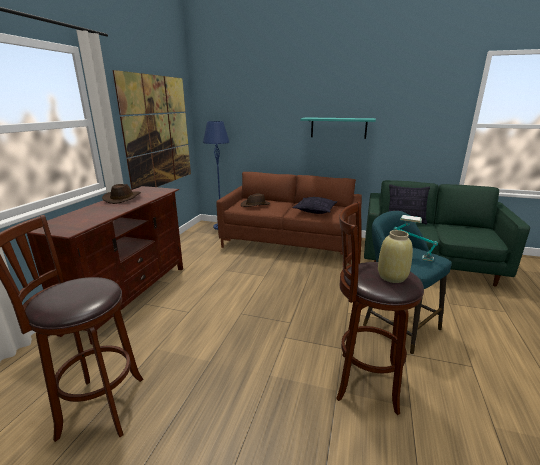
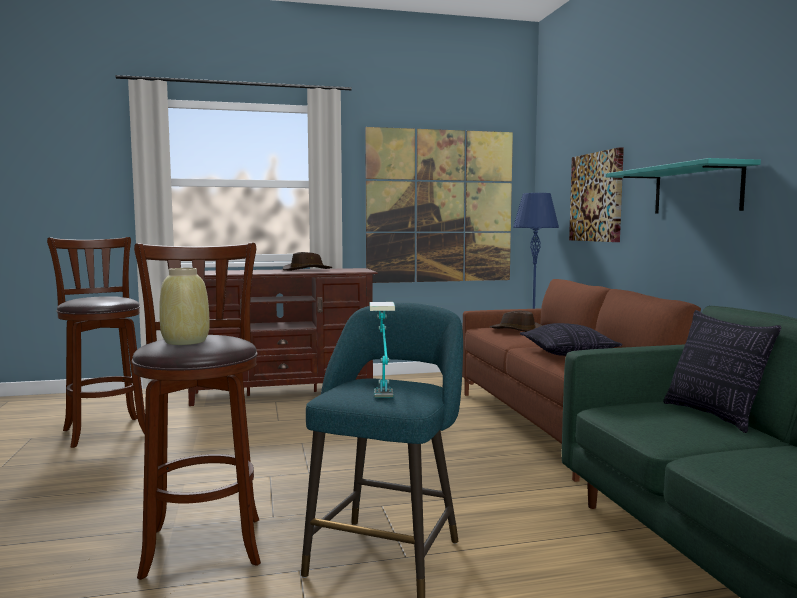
camera: 60 degrees right, 15 degrees down
(261, 125) = (597, 197): none -> picture

